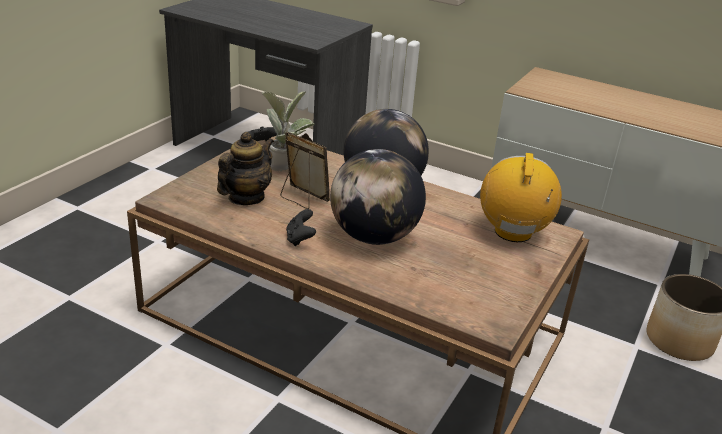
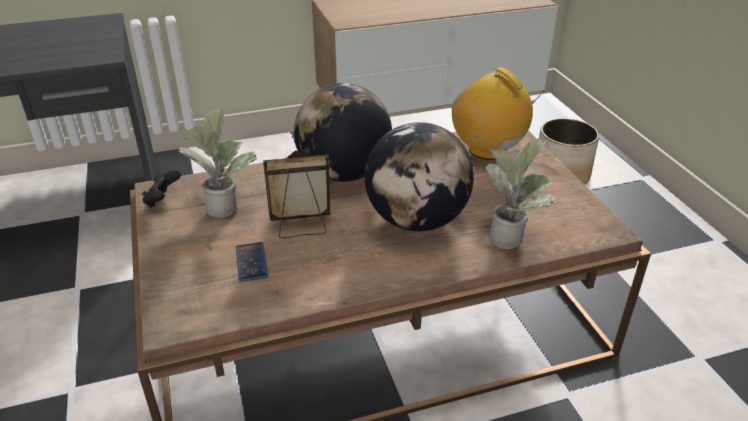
camera: 45 degrees left, 5 degrees up
(246, 198) = (251, 262): teapot -> phone
(300, 239) = (370, 266): black game controller -> none
(416, 283) = (511, 236): none -> potted plant

